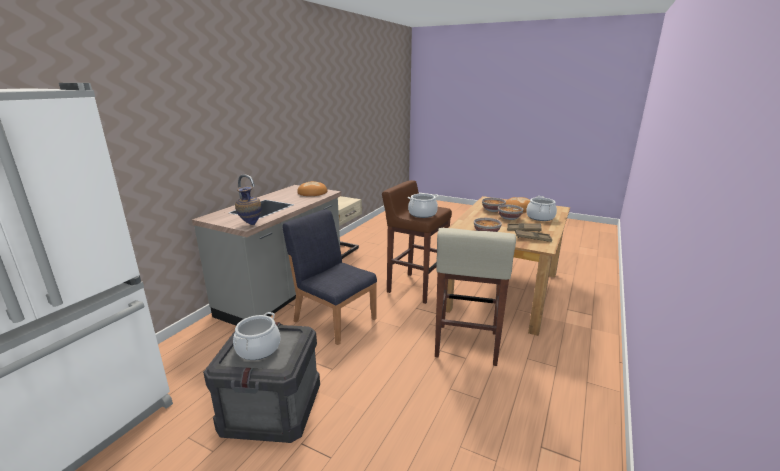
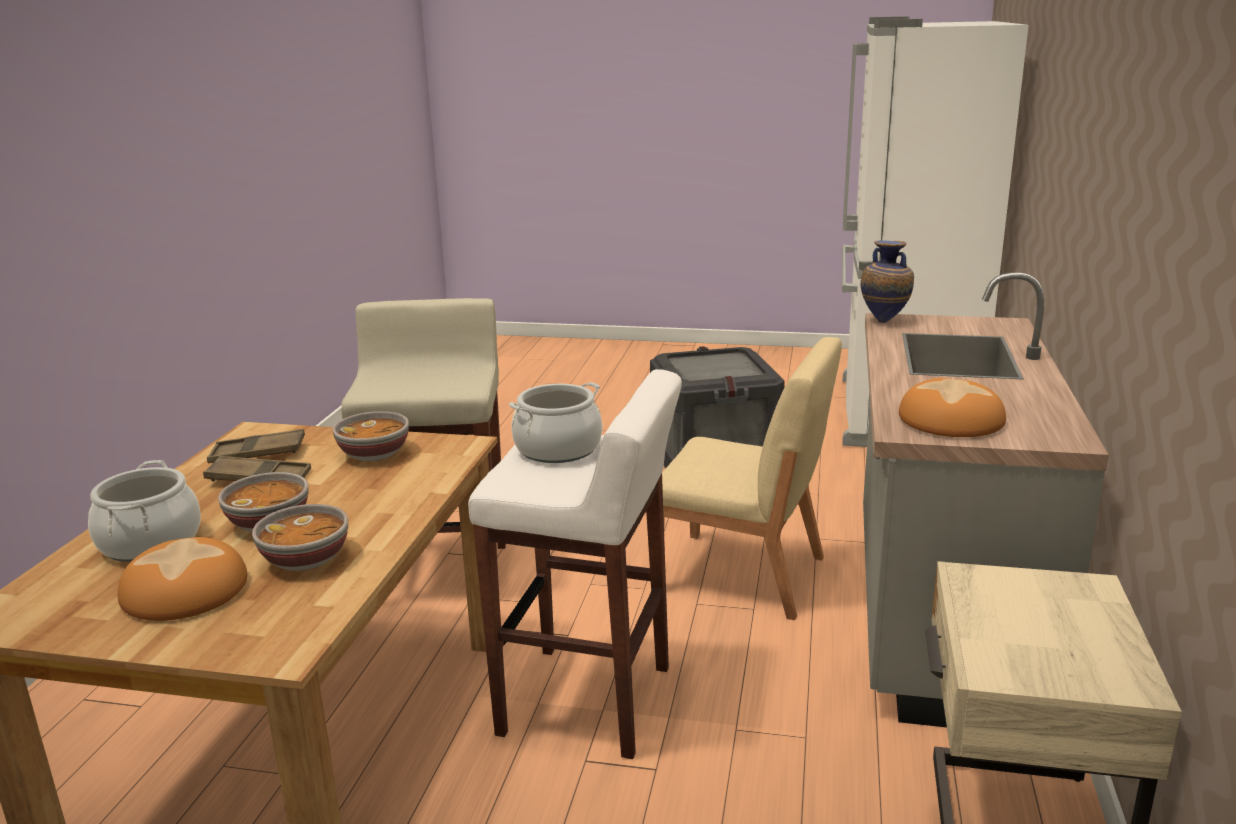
camera: 165 degrees right, 0 degrees up
(258, 349) = (720, 366): cooking pot -> none
(334, 319) = (742, 575): blue chair -> beige chair
(415, 287) = (589, 701): brown stool -> white stool

